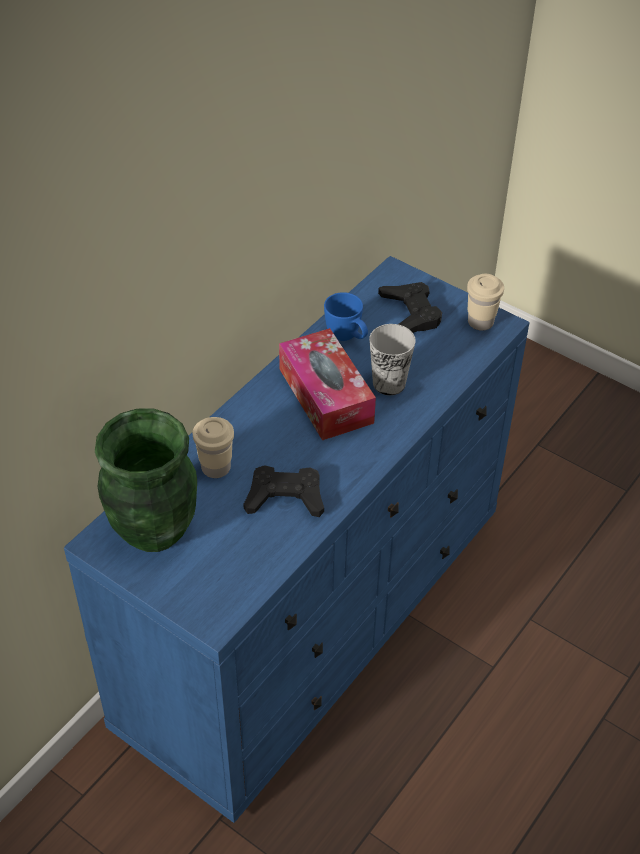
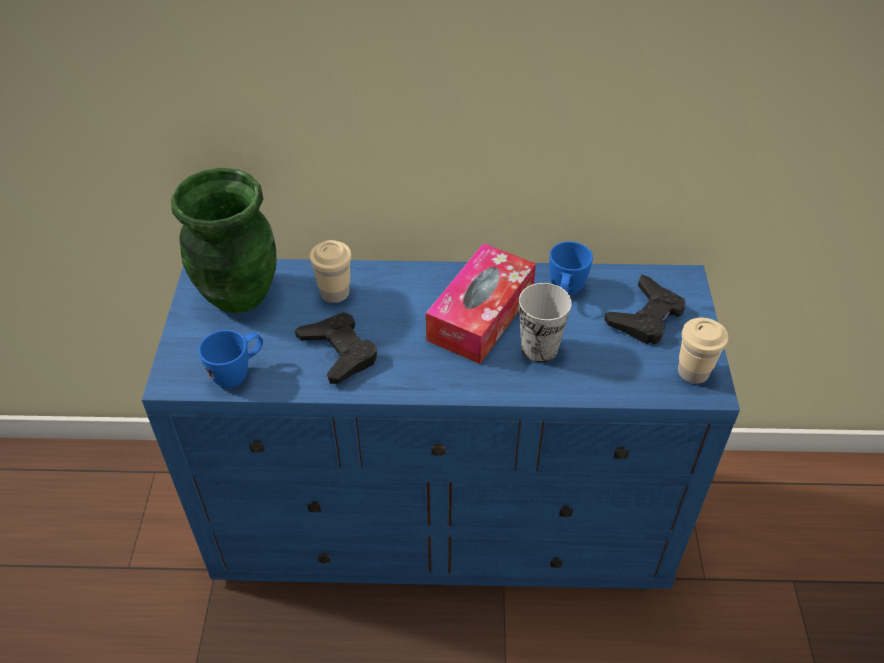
camera: 55 degrees right, 0 degrees up
(248, 572) = (238, 373): none -> blue mug

